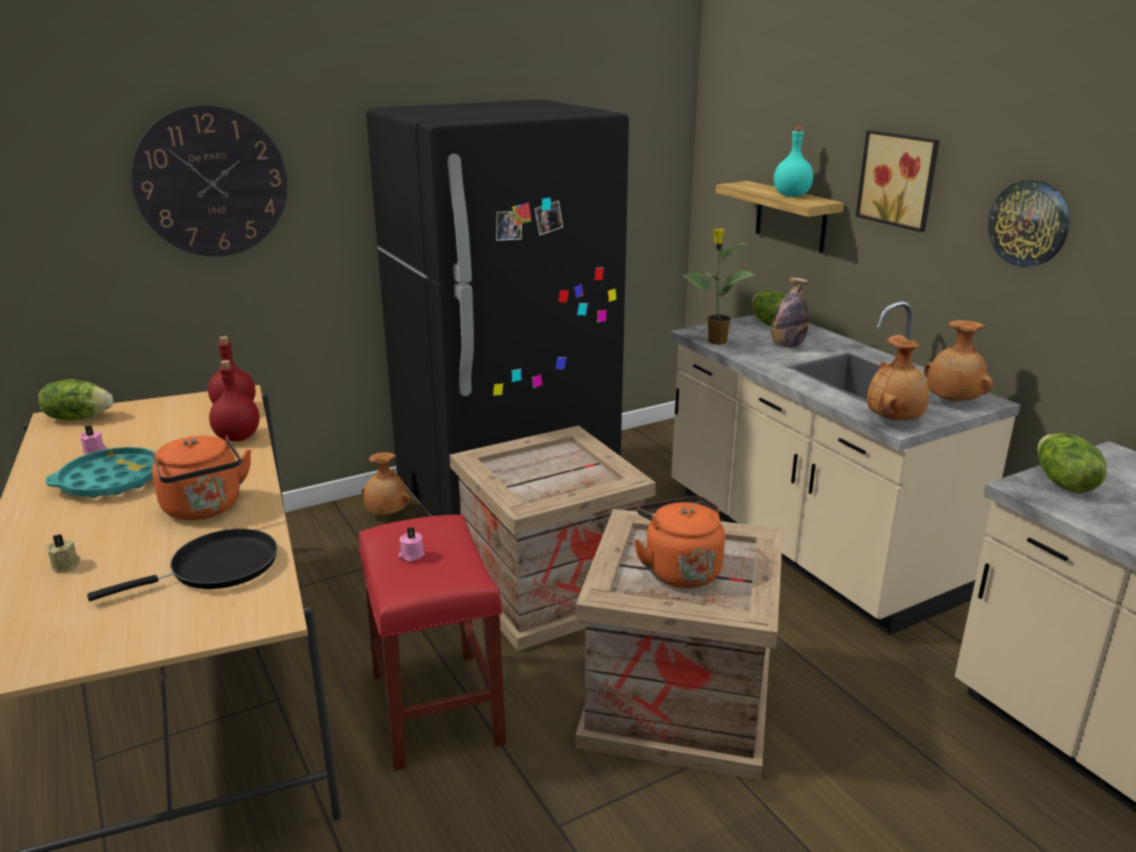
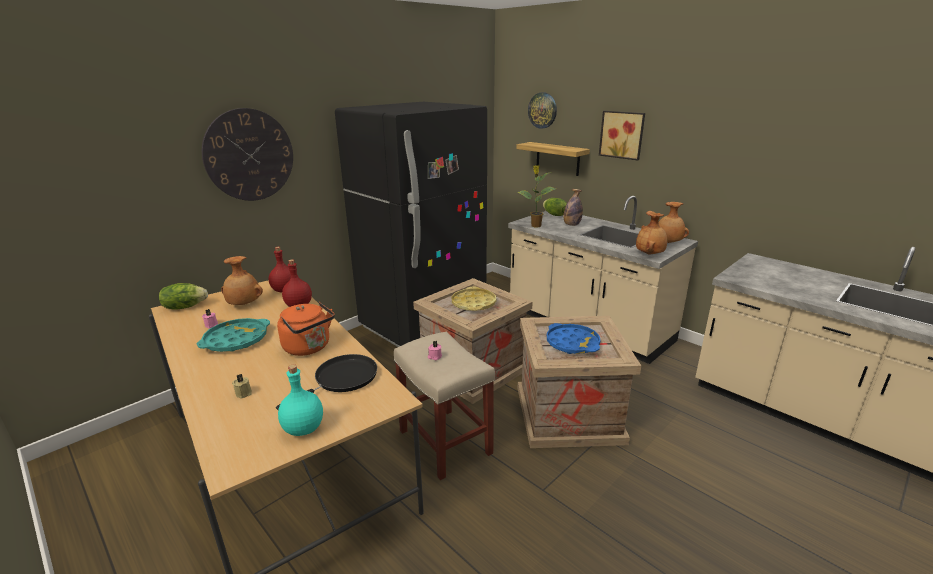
camera: 15 degrees left, 0 degrees up
(386, 513) = (360, 342): brown vase -> brown vase (244, 304)
(437, 709) = (446, 443): red stool -> beige stool
(551, 472) = (473, 303): none -> yellow tray
(679, 570) = (572, 343): orange kettle -> blue tray
(791, 195) = (561, 147): turquoise bottle -> turquoise bottle (304, 428)
(1029, 223) = (697, 151): wall clock -> wall clock (542, 110)
(1062, 483) = (744, 273): lettuce -> none

